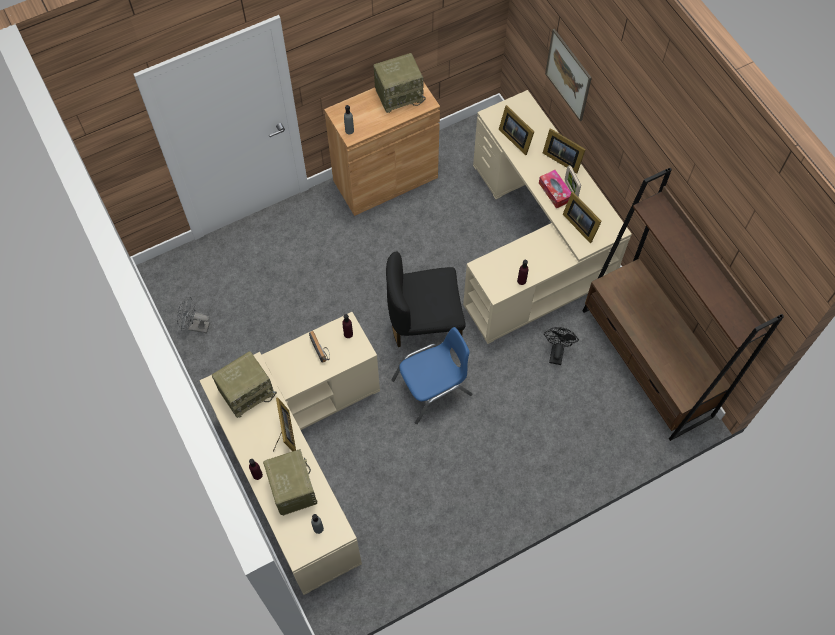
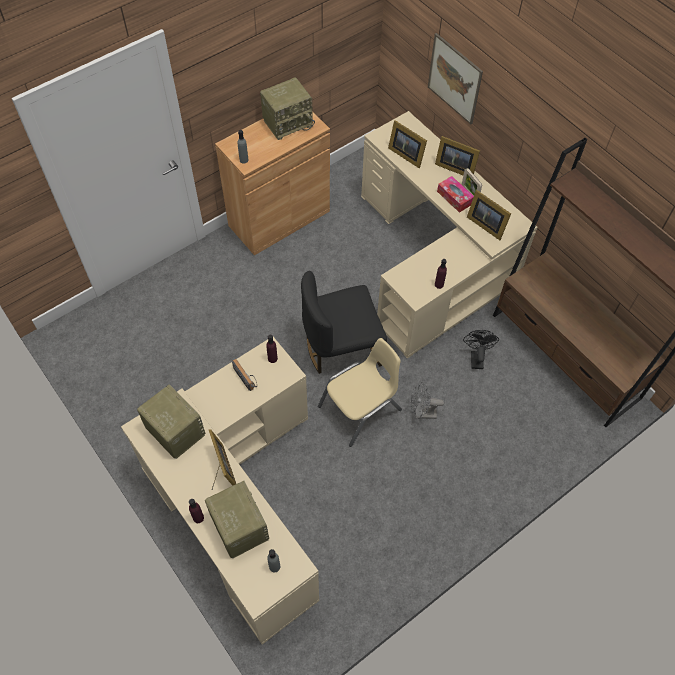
camera: 10 degrees left, 5 degrees down
(195, 326) = (108, 381): grey fan -> grey fan (422, 413)
(247, 392) = (174, 431): radio -> radio turned 90 degrees counterclockwise
(432, 388) = (361, 409): blue chair -> beige chair

